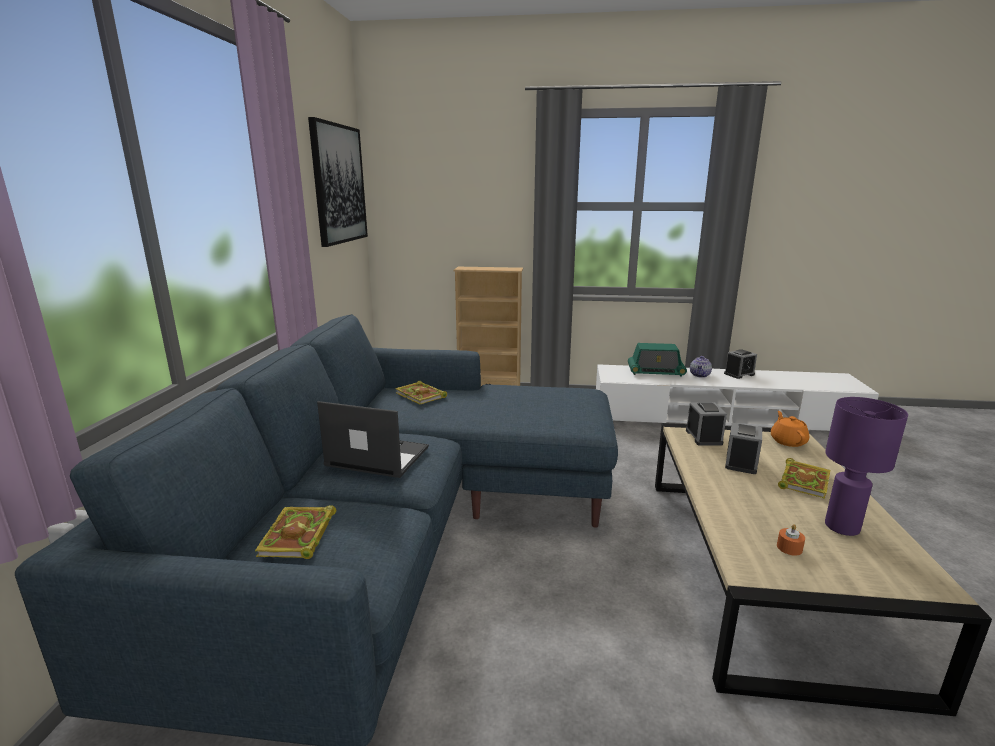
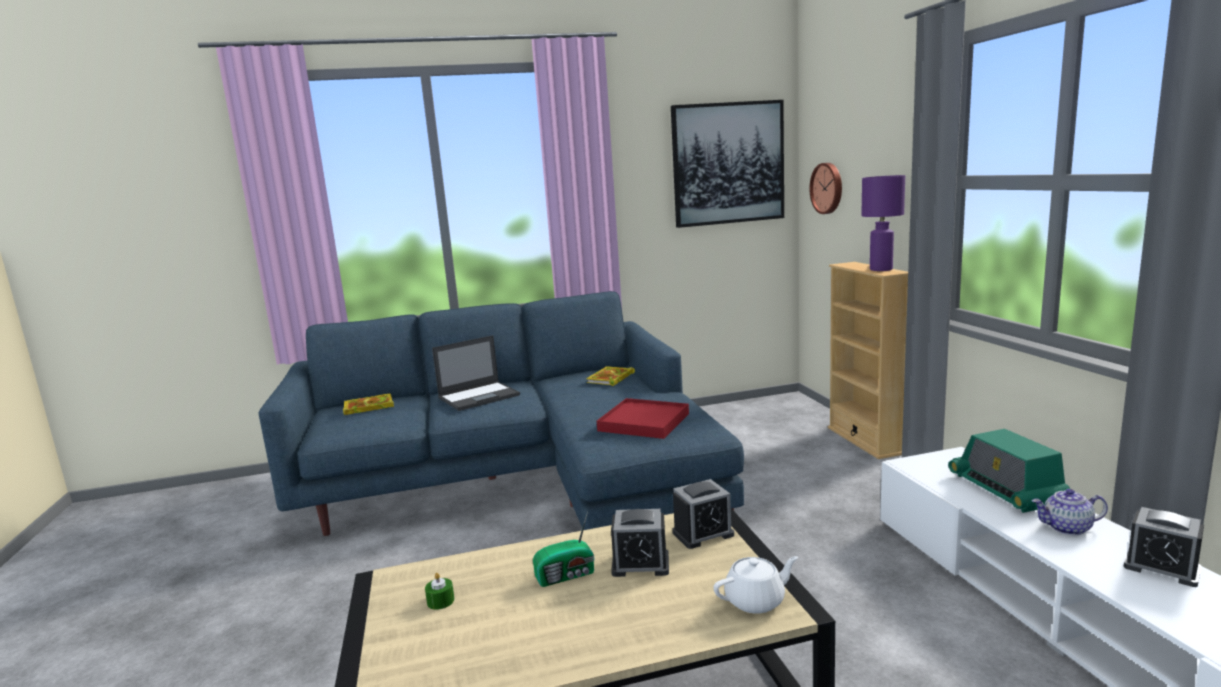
camera: 70 degrees right, 5 degrees down
(376, 456) = (480, 396): laptop -> laptop turned 60 degrees clockwise
(413, 210) = (828, 188): none -> wall clock
(551, 403) = (644, 422): none -> red tray
(753, 489) = (567, 575): none -> radio
(788, 441) = (756, 601): orange teapot -> white teapot
(789, 548) = (440, 601): orange candle -> green candle
(803, 481) = (616, 613): book -> none
(842, 526) = (499, 640): purple table lamp -> purple table lamp (881, 269)

